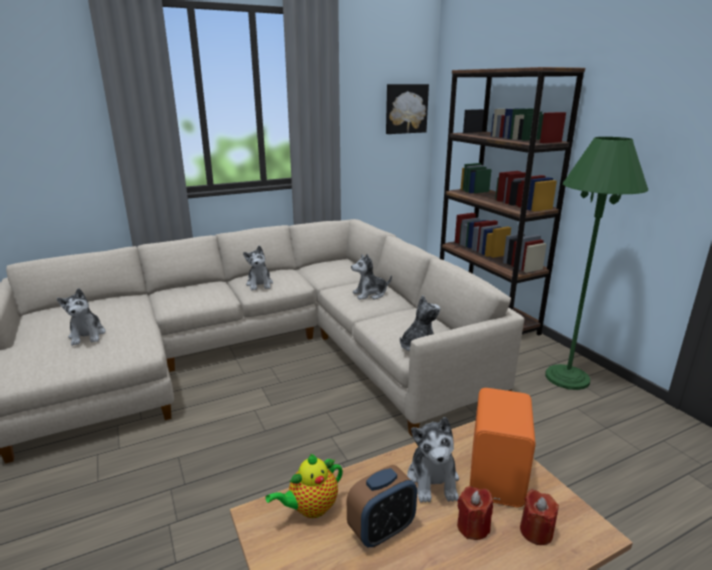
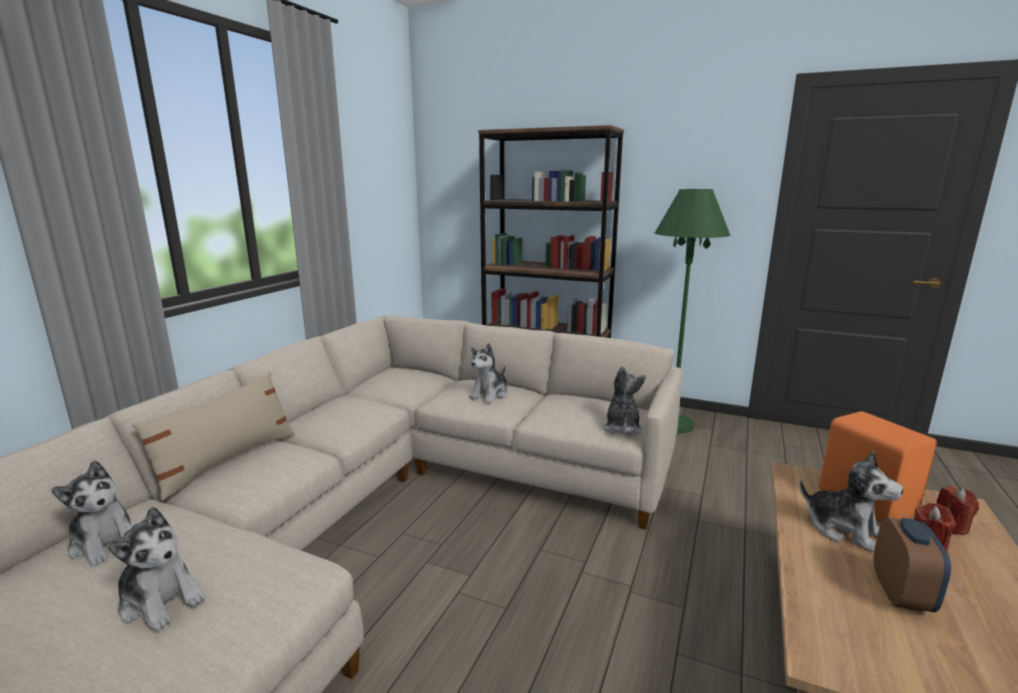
camera: 40 degrees left, 5 degrees down
(190, 287) = (227, 460): none -> beige pillow
(260, 284) = (336, 424): plush toy -> plush toy (106, 543)
(310, 508) = (834, 617): teapot -> none
(405, 109) = (394, 178): picture -> none

